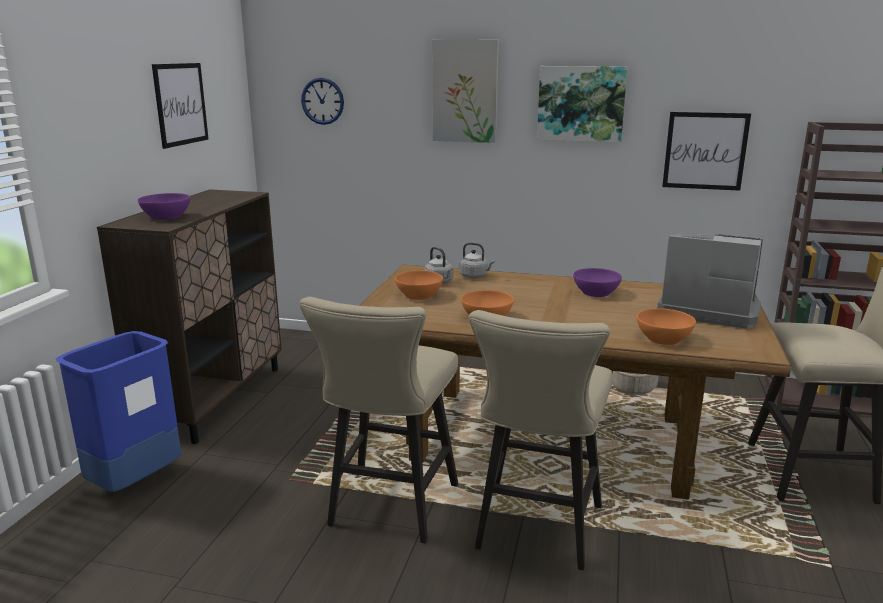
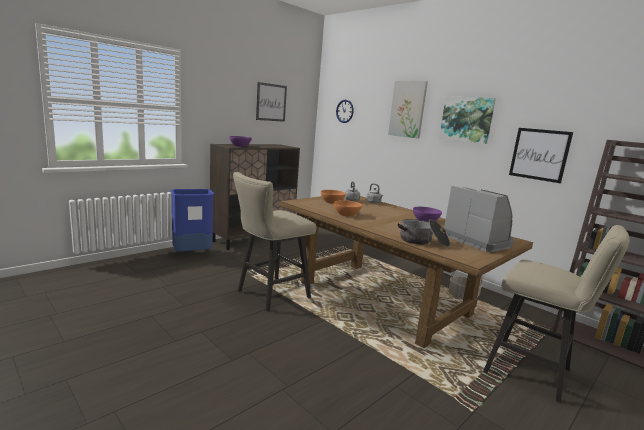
camera: 30 degrees right, 5 degrees down
(535, 532) = (321, 327): beige stool -> none
(663, 338) = (423, 241): orange bowl -> cooking pot

